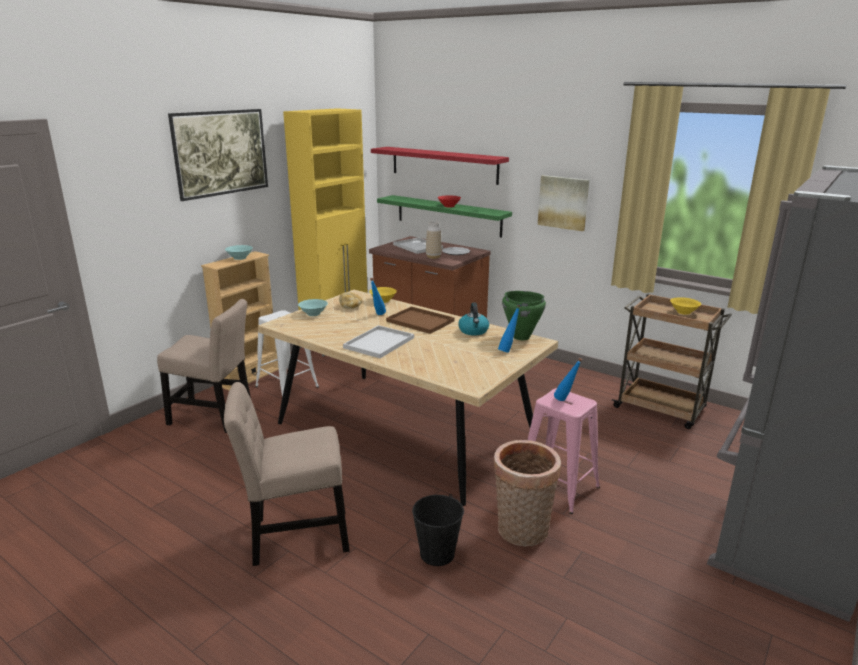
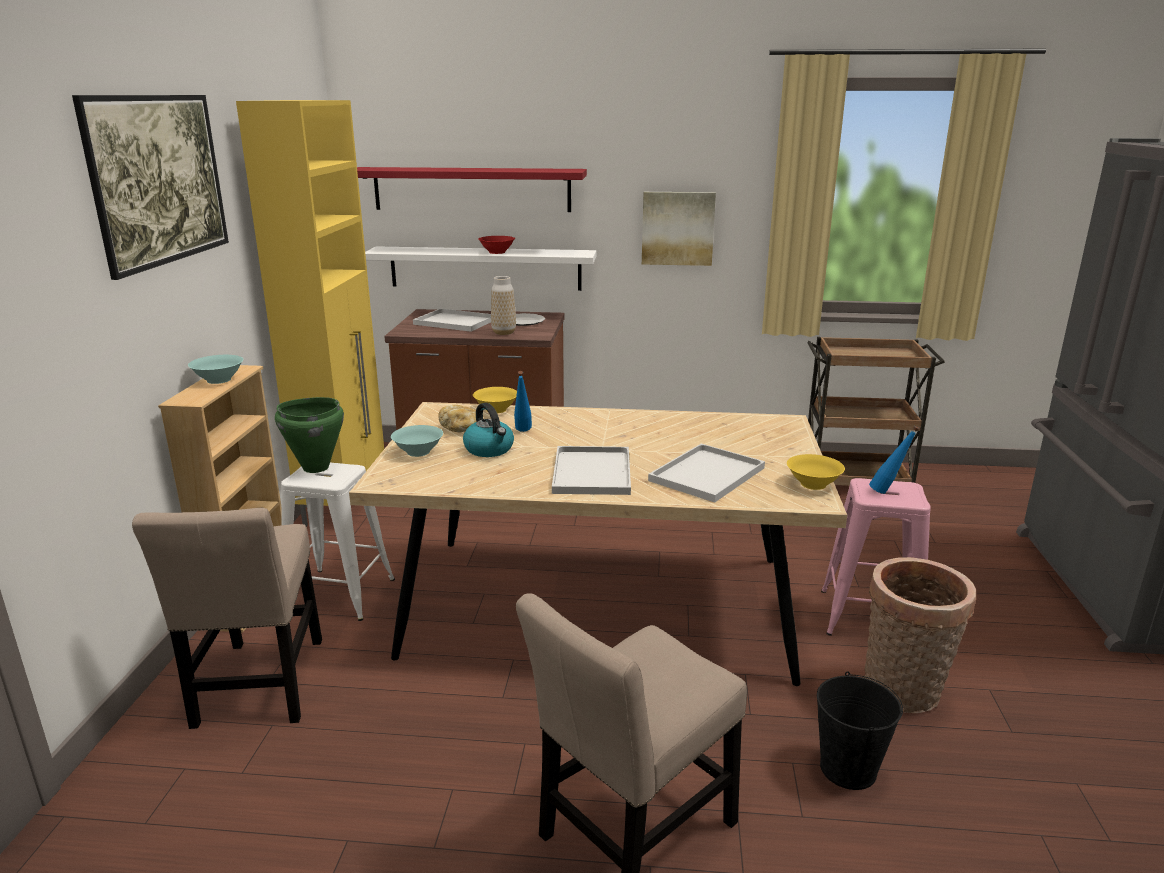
camera: 30 degrees left, 0 degrees up
(214, 417) = (260, 687): beige chair -> beige chair turned 105 degrees clockwise
(419, 321) = (595, 428): brown tray -> none
(438, 358) = (707, 473): none -> white tray
(448, 215) = (485, 268): green shelf -> white shelf
(473, 331) = (689, 425): kettle -> kettle (489, 449)
(508, 350) = (773, 441): blue bottle -> none
(521, 337) = (757, 420): green cooking pot -> green cooking pot (315, 467)
(683, 312) = (876, 352): yellow bowl -> yellow bowl (812, 484)

